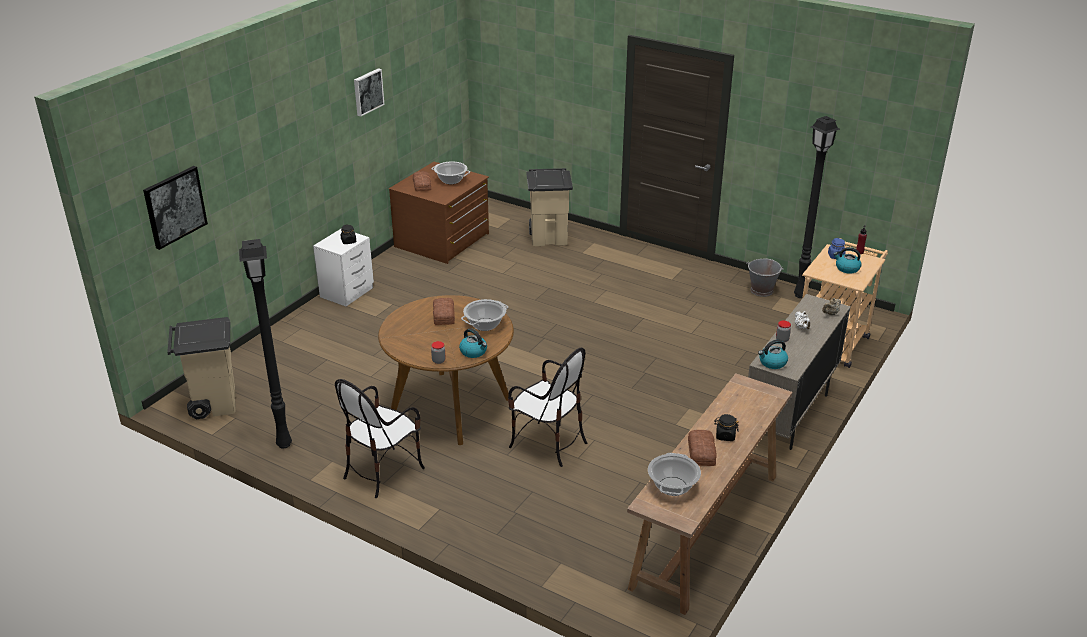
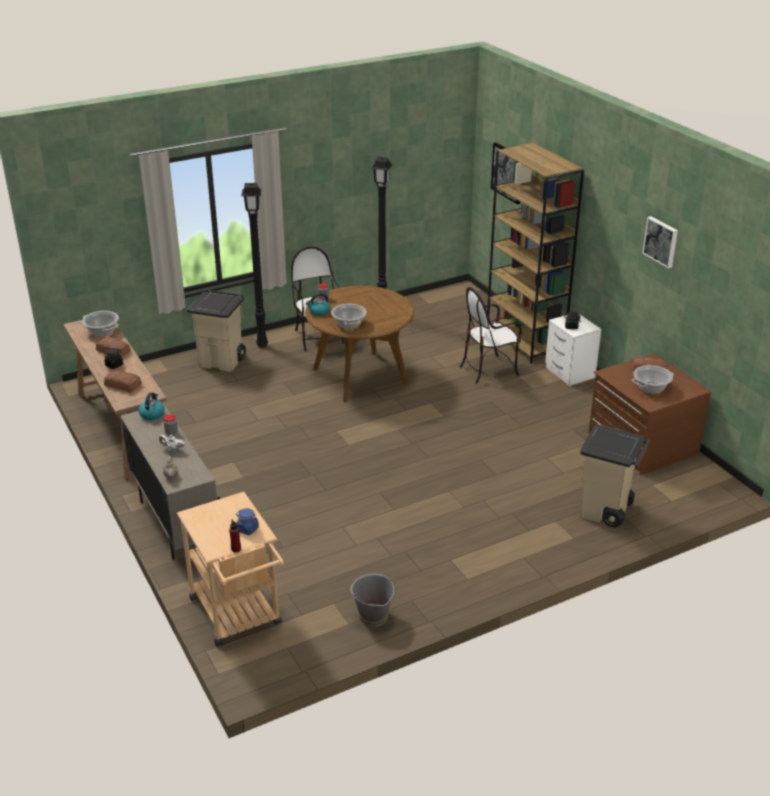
camera: 120 degrees right, 0 degrees up
(213, 403) = (452, 299): beige trash can -> beige trash can (222, 361)
(295, 330) = (525, 341): none -> brown bookcase
(443, 316) = (379, 313): bread -> bread (123, 385)
(548, 443) = (276, 401): chair -> chair (489, 369)
(798, 295) = (339, 640): black floor lamp -> black floor lamp (263, 345)
(847, 268) = (219, 523): kettle -> none

